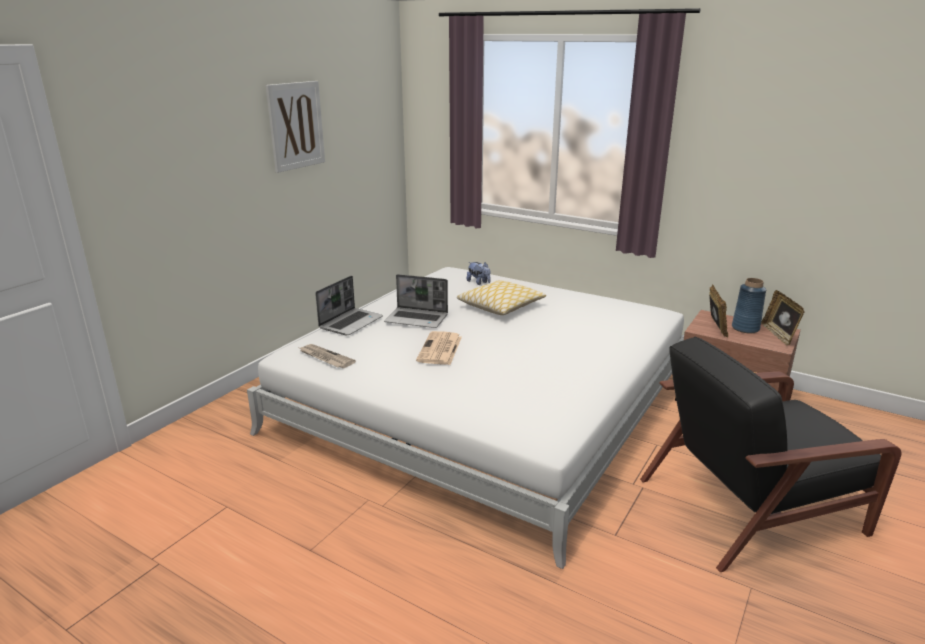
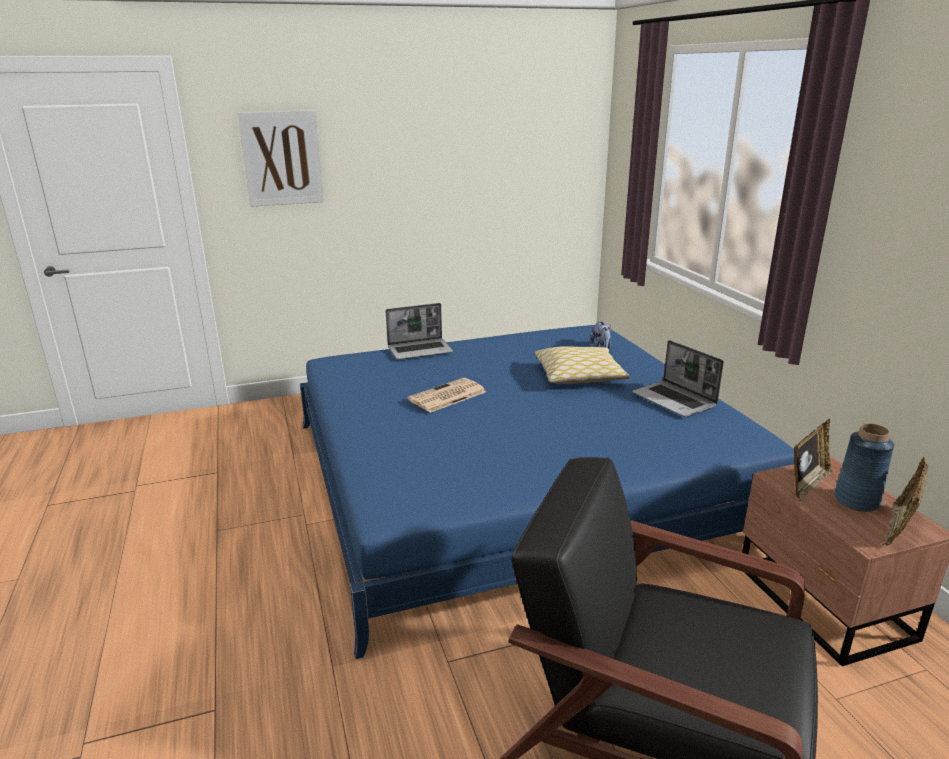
camera: 40 degrees right, 0 degrees up
(296, 125) = (443, 143): picture -> picture (282, 158)
(325, 358) = (351, 372): newspaper -> none
(417, 319) = (477, 363): laptop -> laptop (675, 400)
(485, 402) = (516, 477): white bed -> blue bed

